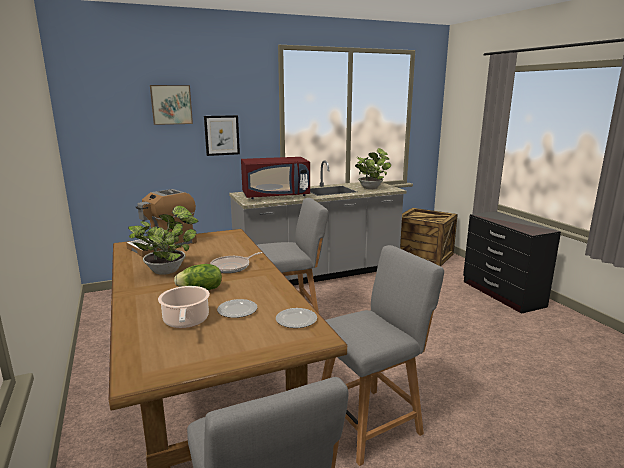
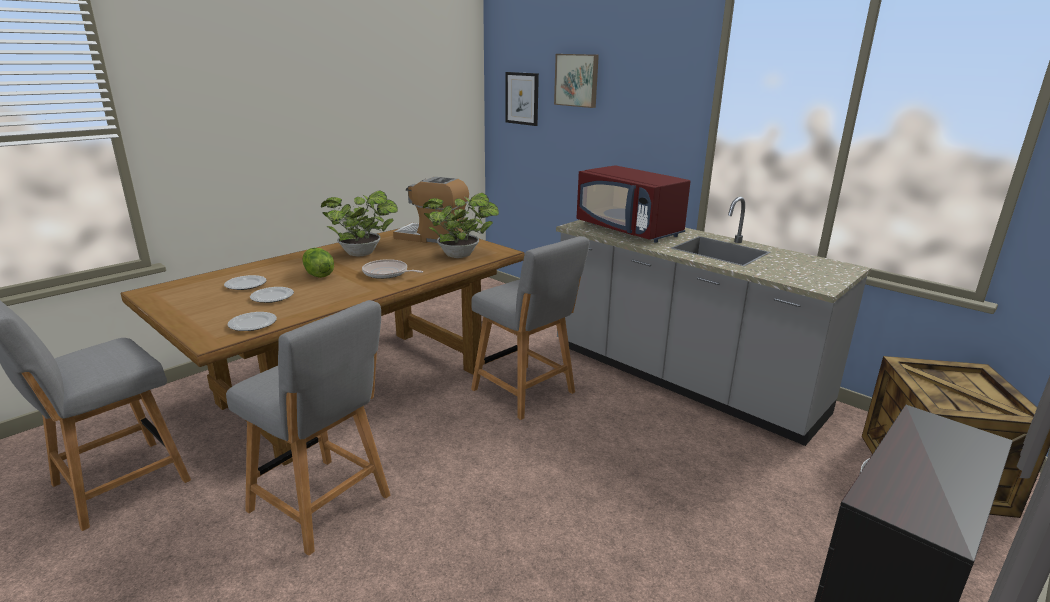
camera: 65 degrees right, 5 degrees up
(186, 321) = (245, 285): cooking pot -> plate
(222, 135) = (627, 129): picture -> picture (522, 98)
(371, 188) = (793, 270): potted plant -> potted plant (461, 256)

